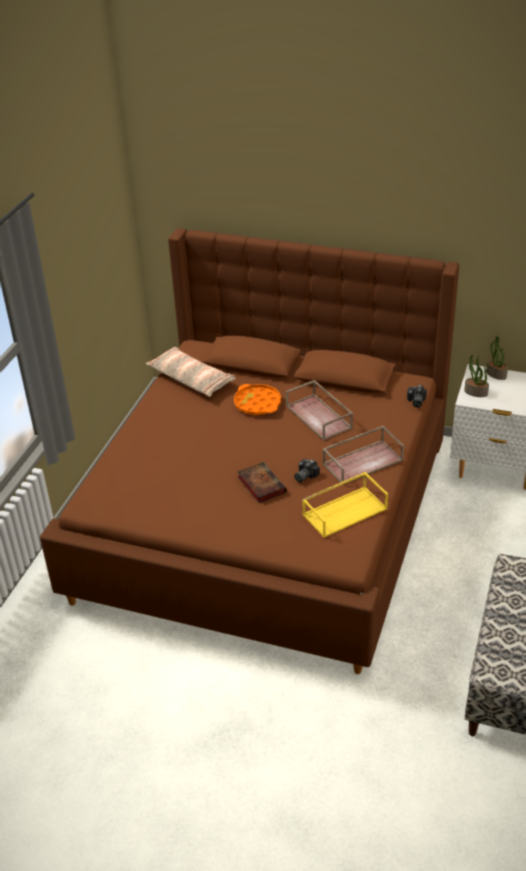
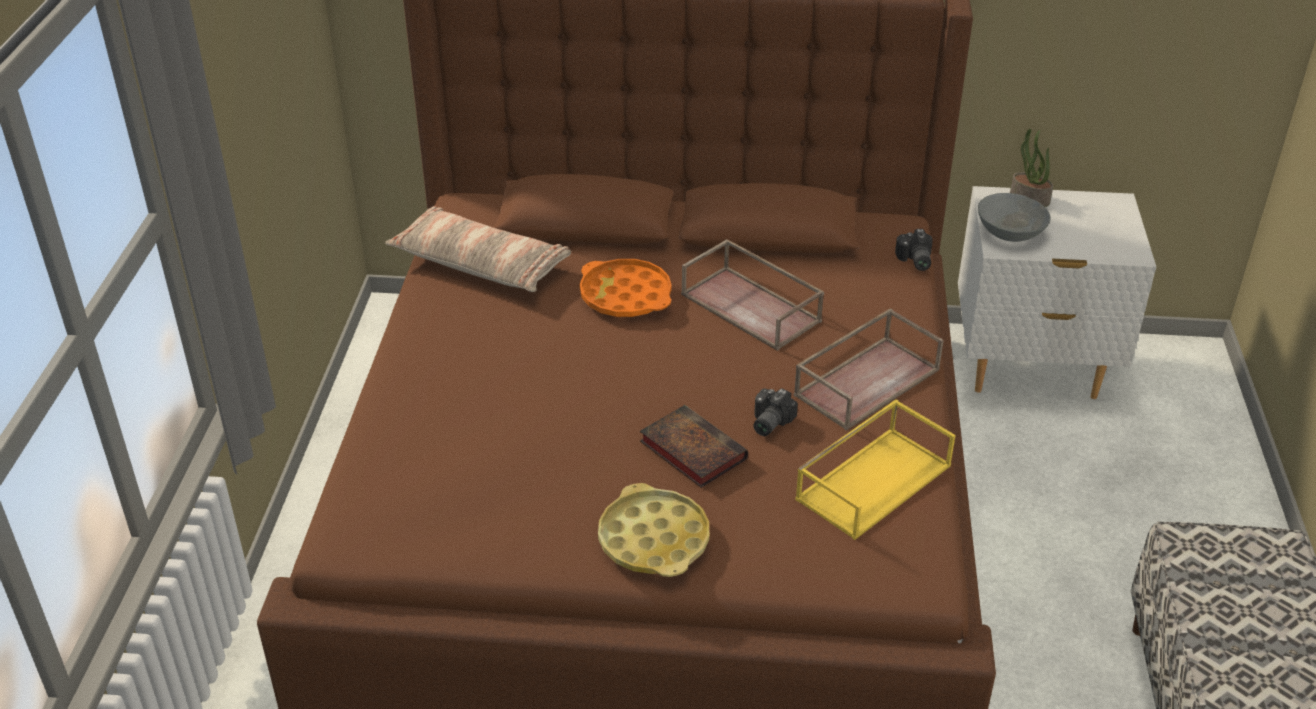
camera: 15 degrees left, 0 degrees up
(227, 524) = (654, 539): none -> yellow tray
(475, 392) = (1009, 233): potted plant -> grey bowl

